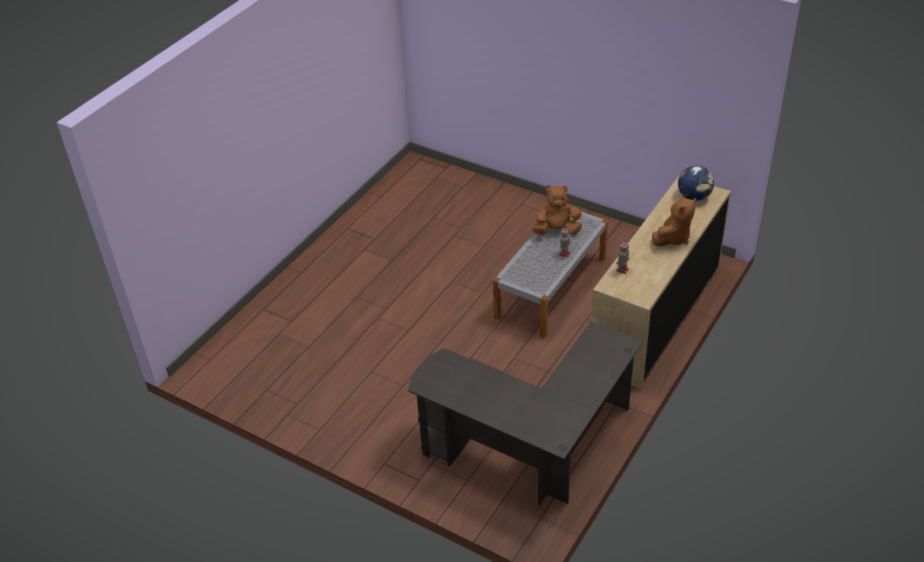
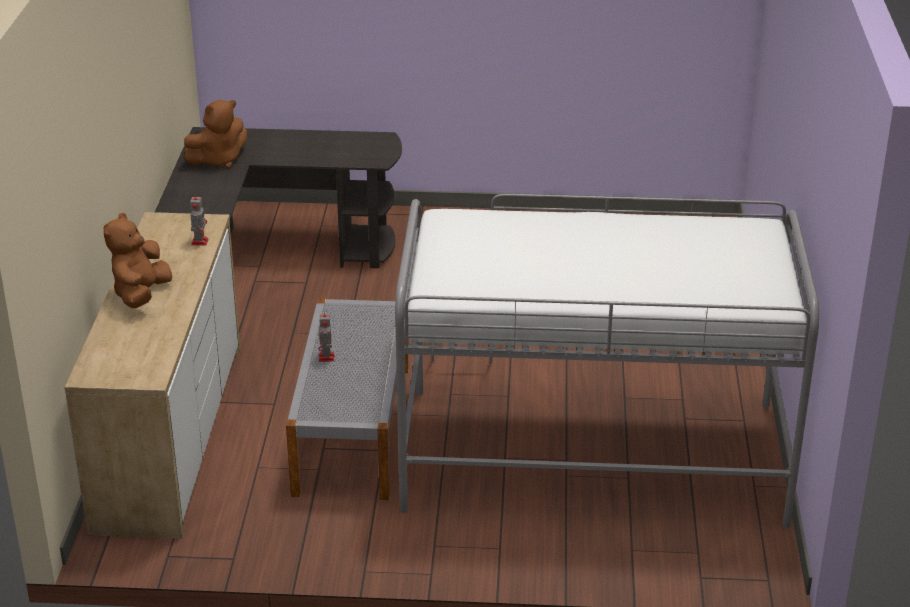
camera: 150 degrees right, 10 degrees down
(440, 235) = (587, 453): none -> grey bed
(557, 230) = (359, 385): brown plush toy -> brown plush toy (218, 160)
(694, 197) = (126, 360): globe -> none

